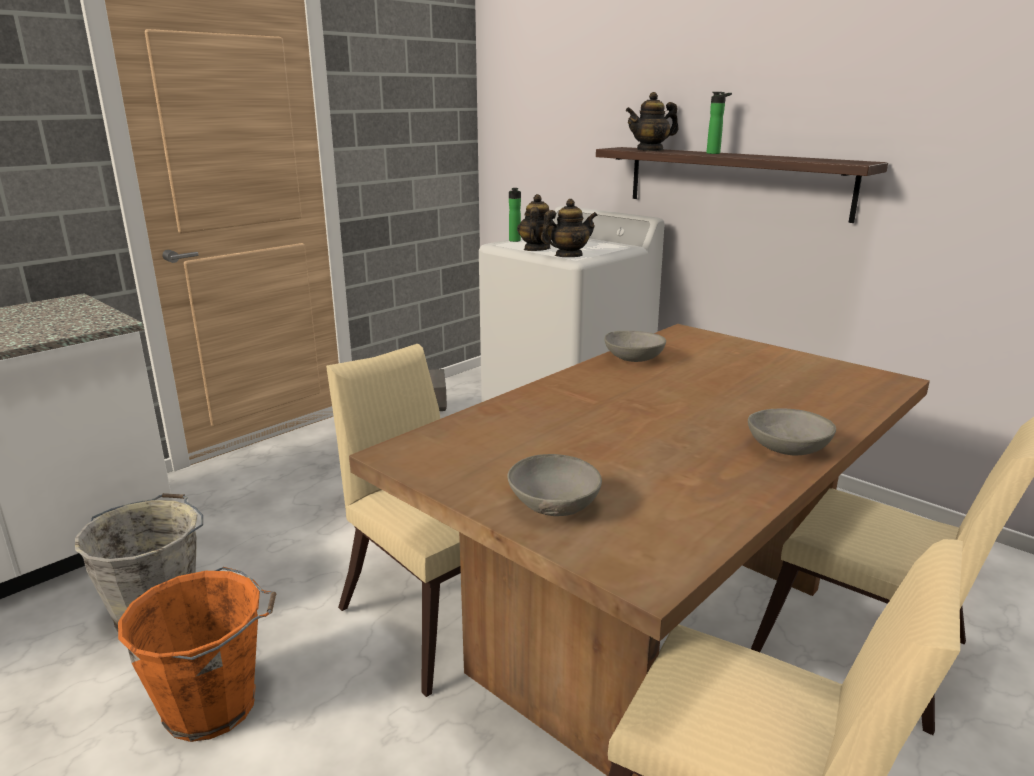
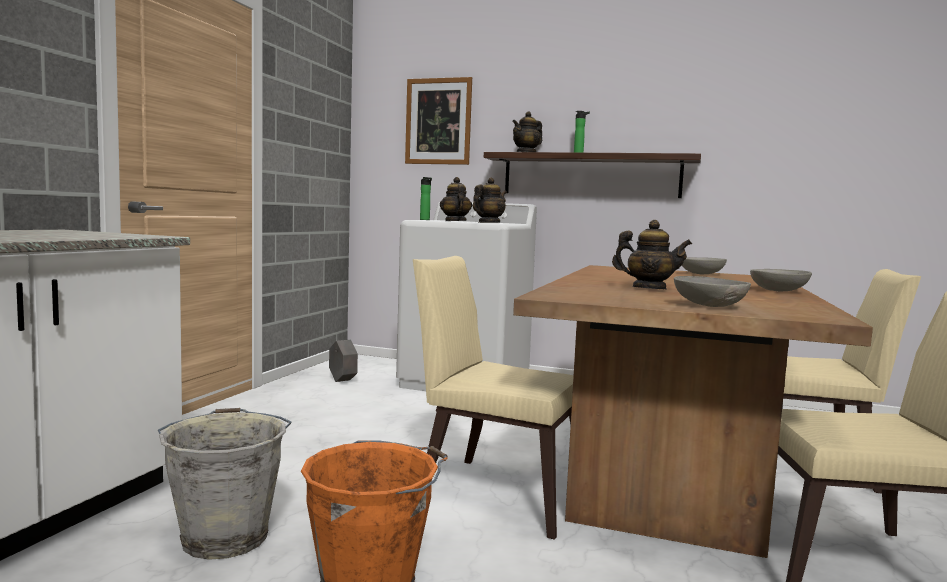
camera: 25 degrees left, 15 degrees down
(562, 100) = (438, 121): none -> picture
(589, 429) = (649, 288): none -> teapot
(633, 359) = (601, 273): grey bowl -> grey bowl (701, 274)

